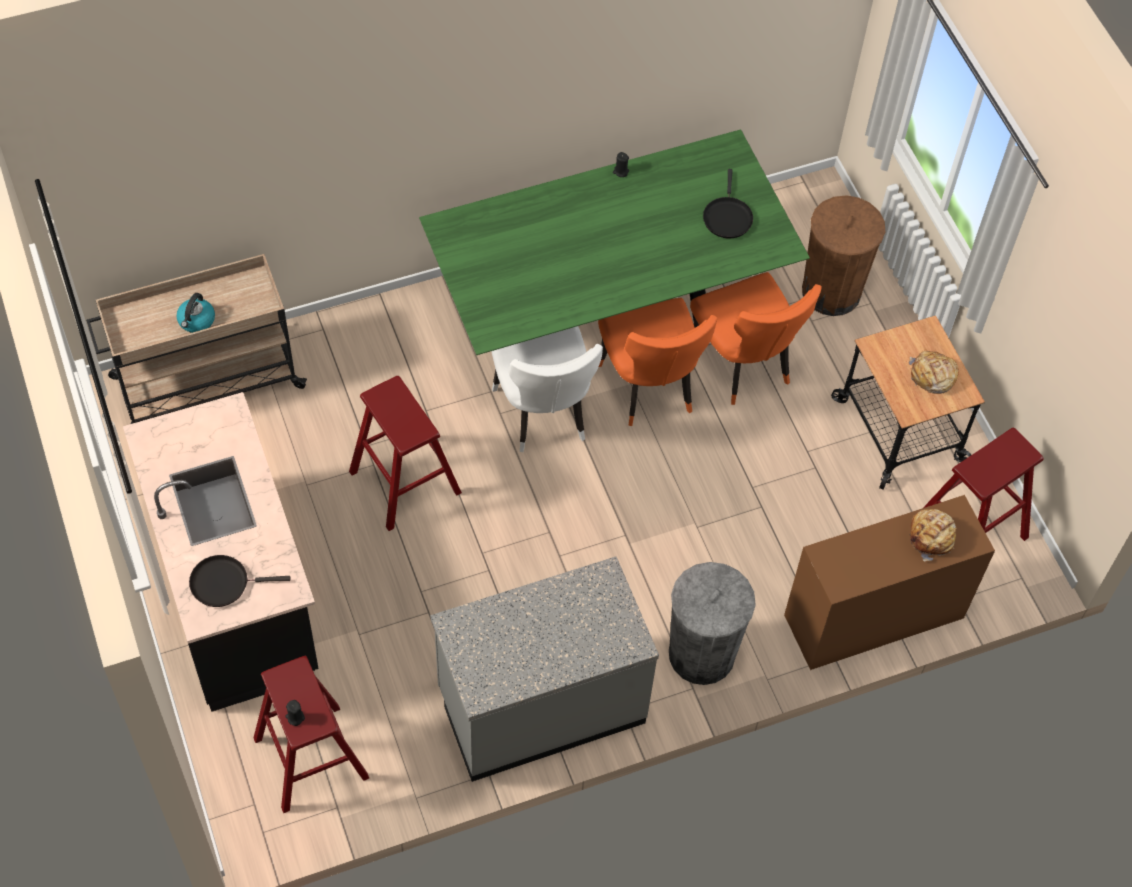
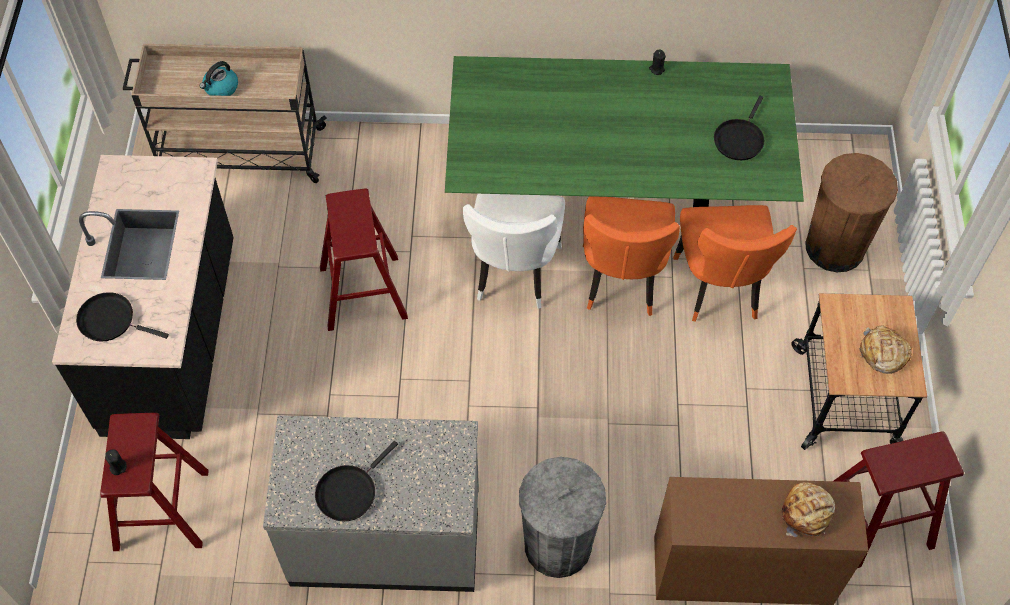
camera: 25 degrees right, 0 degrees up
(531, 659) = (349, 491): none -> black frying pan

